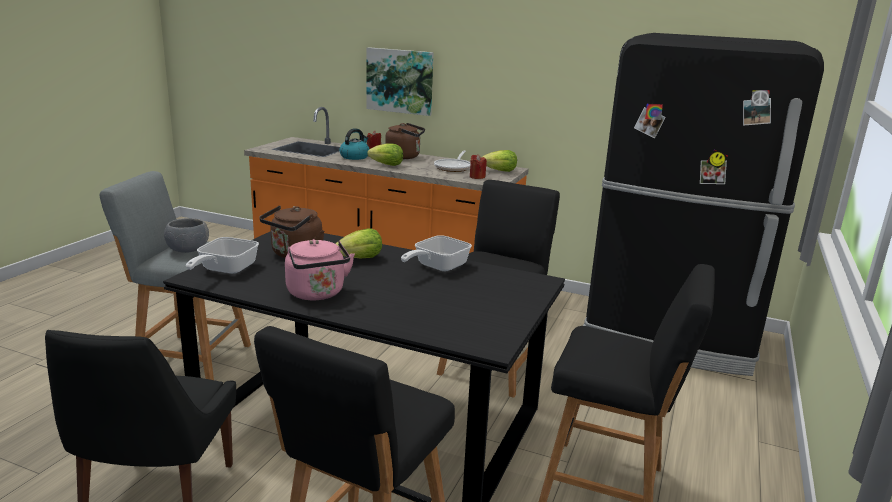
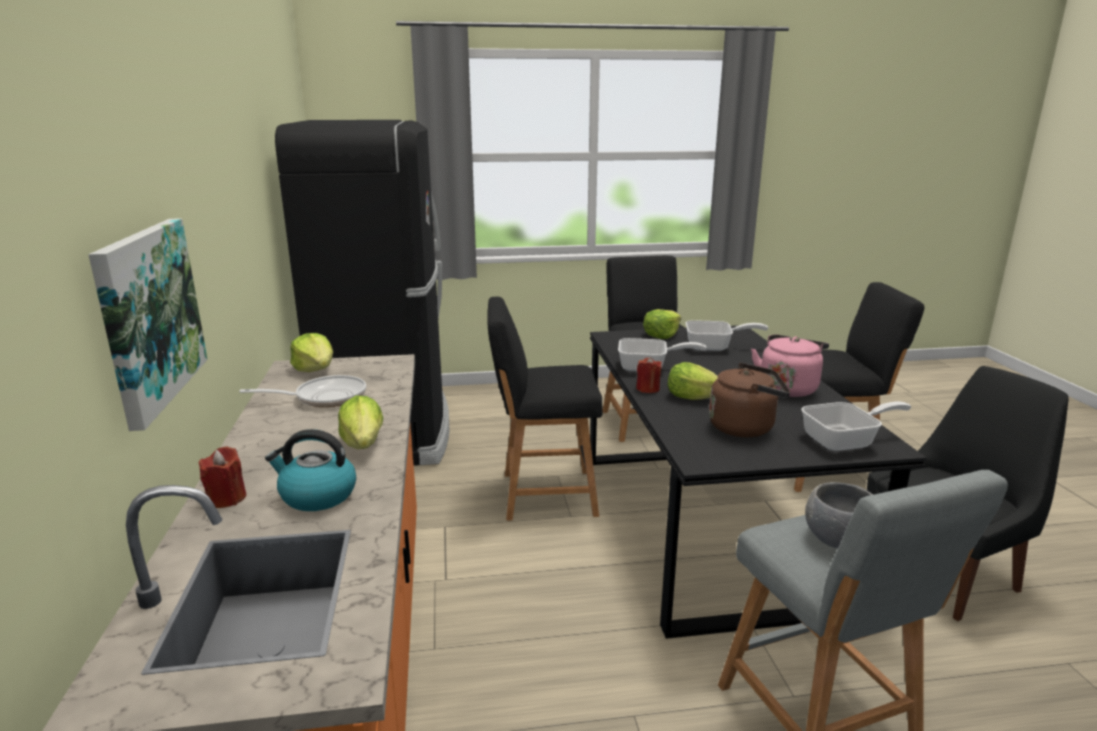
camera: 120 degrees left, 0 degrees up
(405, 157) = (269, 451): brown kettle -> none
(450, 309) = (714, 347): none -> frying pan
(477, 177) = (372, 373): red candle -> red candle (648, 389)
(518, 301) = (661, 335): none -> lettuce

